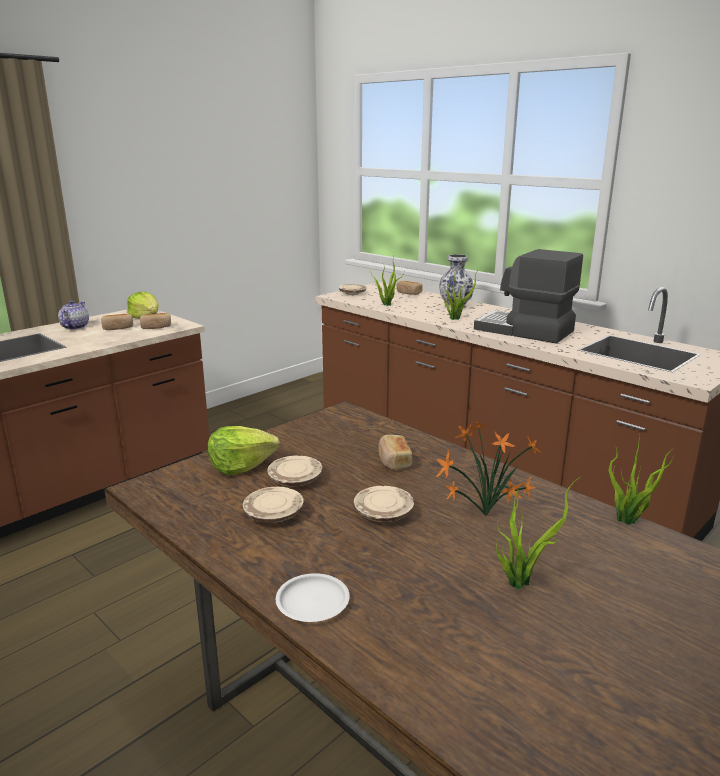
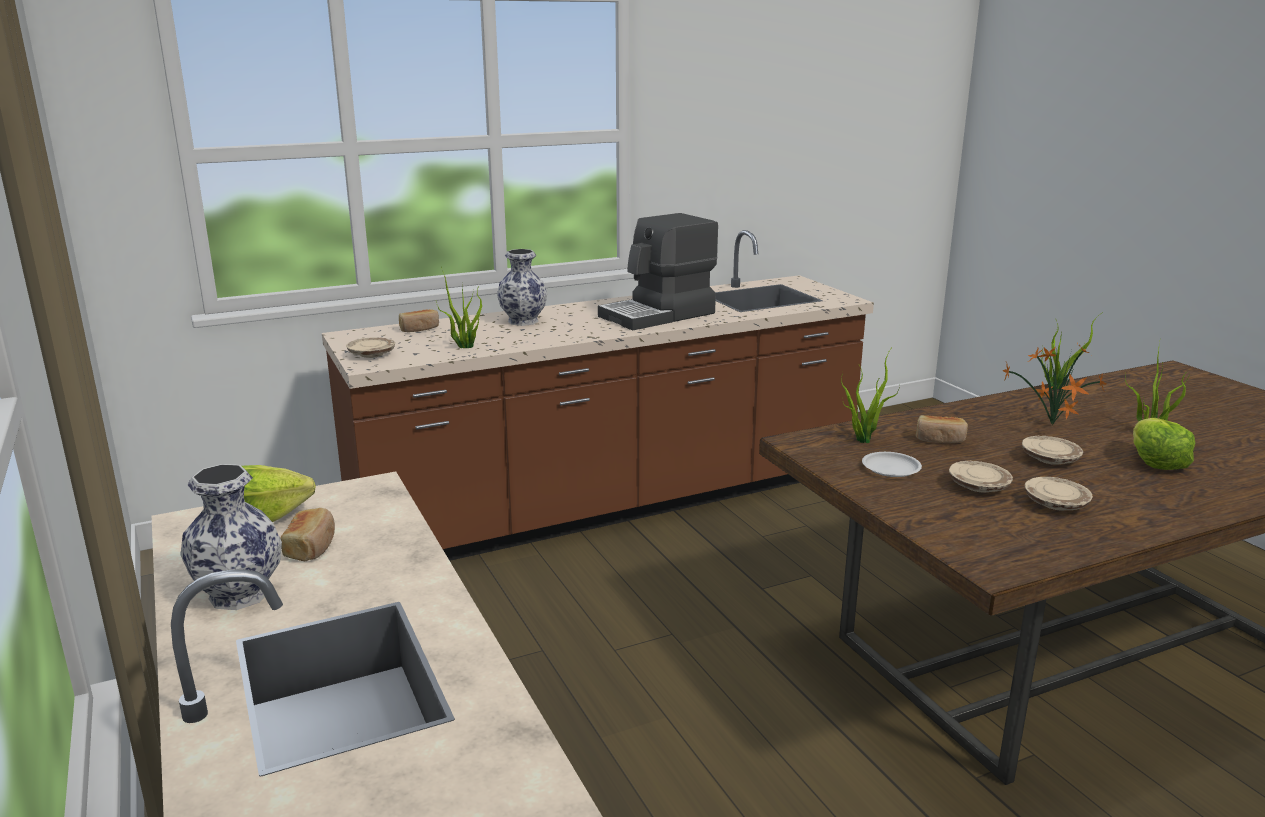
camera: 70 degrees left, 0 degrees up
(74, 327) = (238, 595): teapot -> vase
(156, 327) = (354, 510): bread -> none
(241, 466) = (940, 509): lettuce -> lettuce (1155, 462)
(312, 602) = (1204, 504): white plate -> white plate (891, 468)
(456, 318) = (578, 329): potted plant -> potted plant (862, 439)

